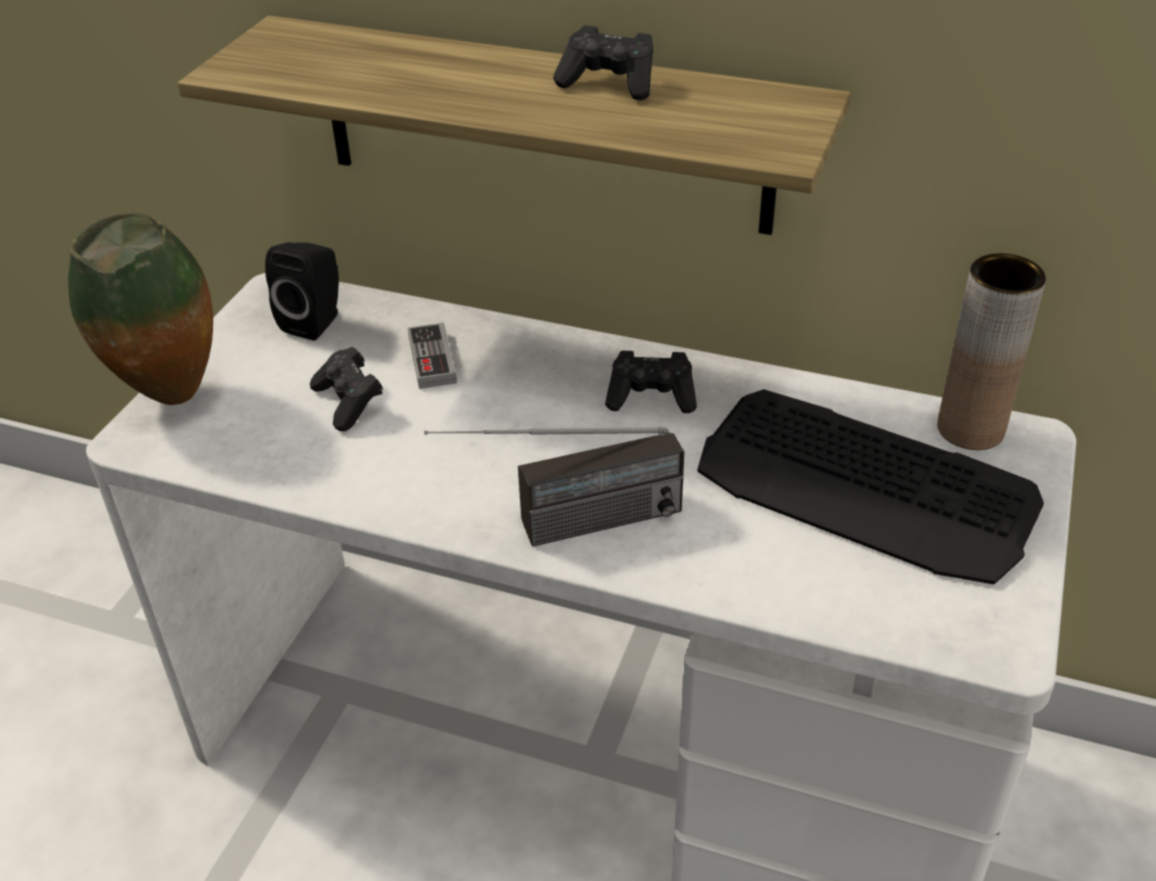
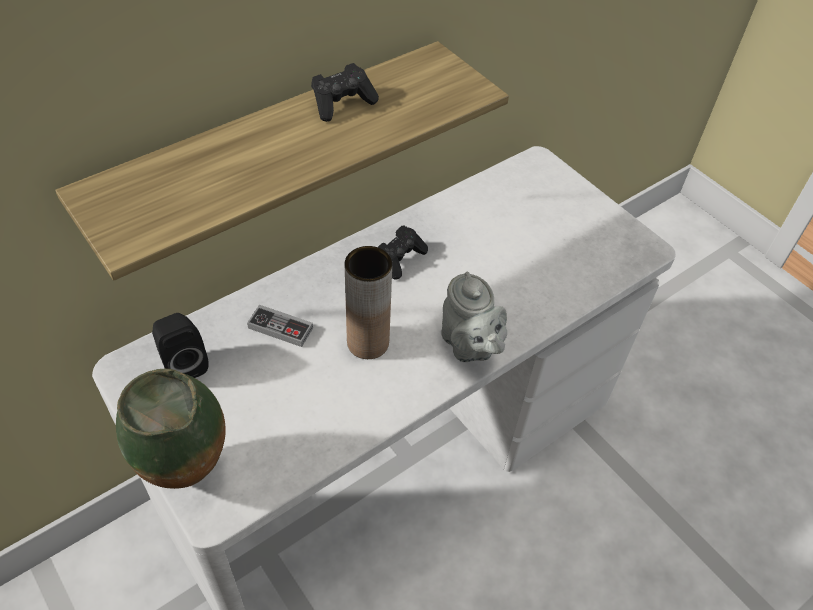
camera: 60 degrees left, 10 degrees up
(349, 403) = (283, 385): black game controller -> none
(562, 529) = (469, 346): radio -> grey teapot
(865, 487) = (527, 227): keyboard -> none
(970, 429) = (518, 173): brown vase -> brown vase (368, 342)

